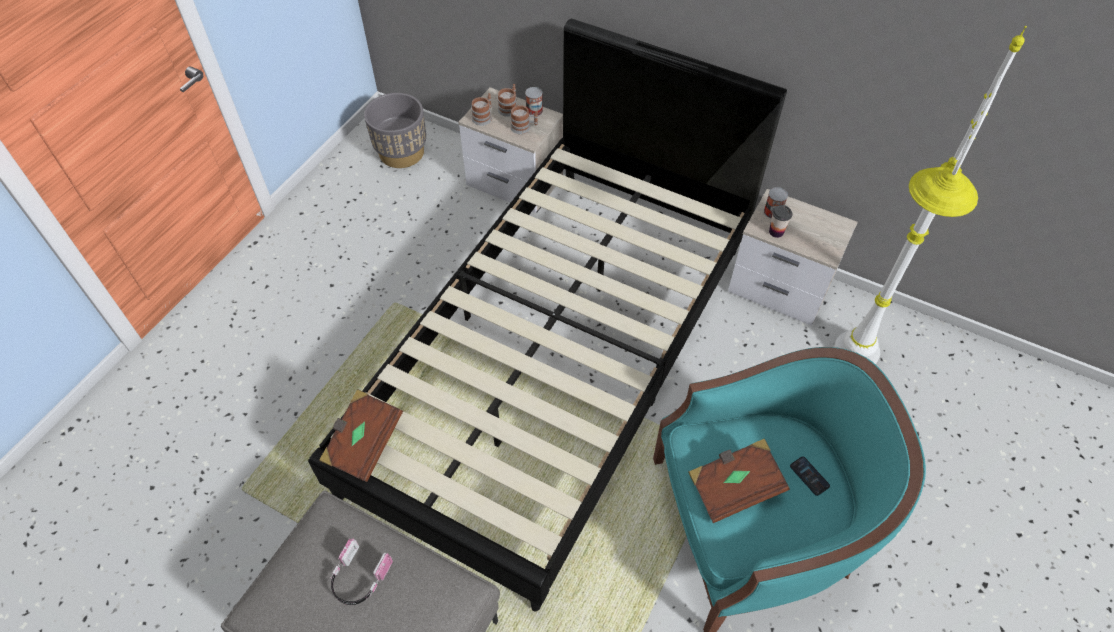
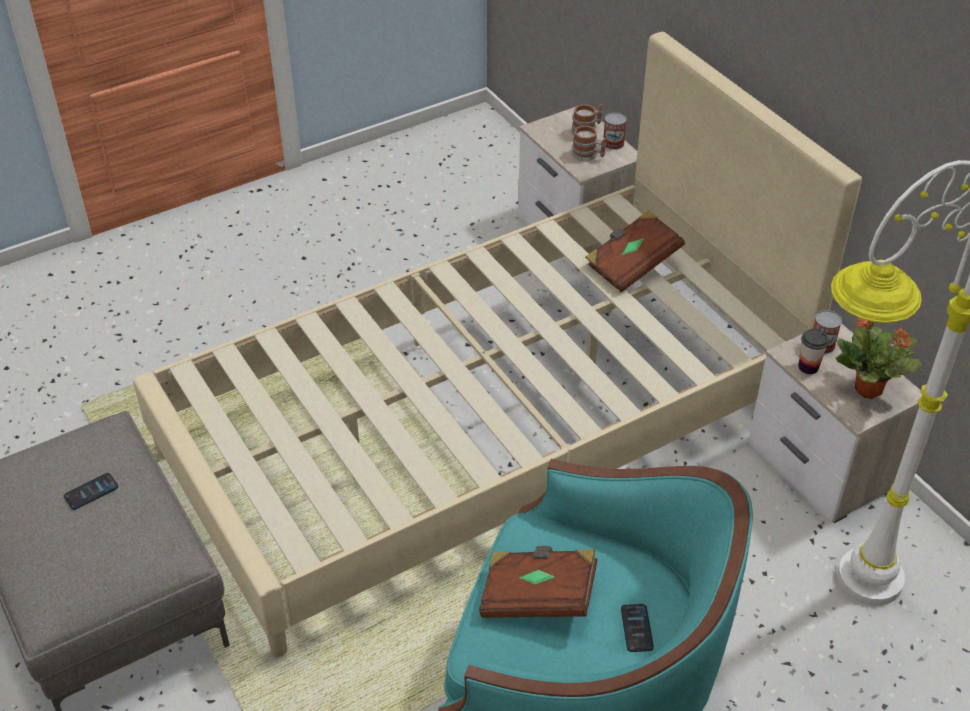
camera: 30 degrees right, 10 degrees down
(359, 578) = (91, 492): headphones -> phone
(363, 443) = (194, 386): brown book -> brown book (632, 264)
(402, 153) = (472, 158): grey planter -> none
(483, 117) = (551, 131): mug -> none
(557, 361) = (486, 428): black bed -> beige bed
(822, 232) = (869, 390): none -> potted plant

